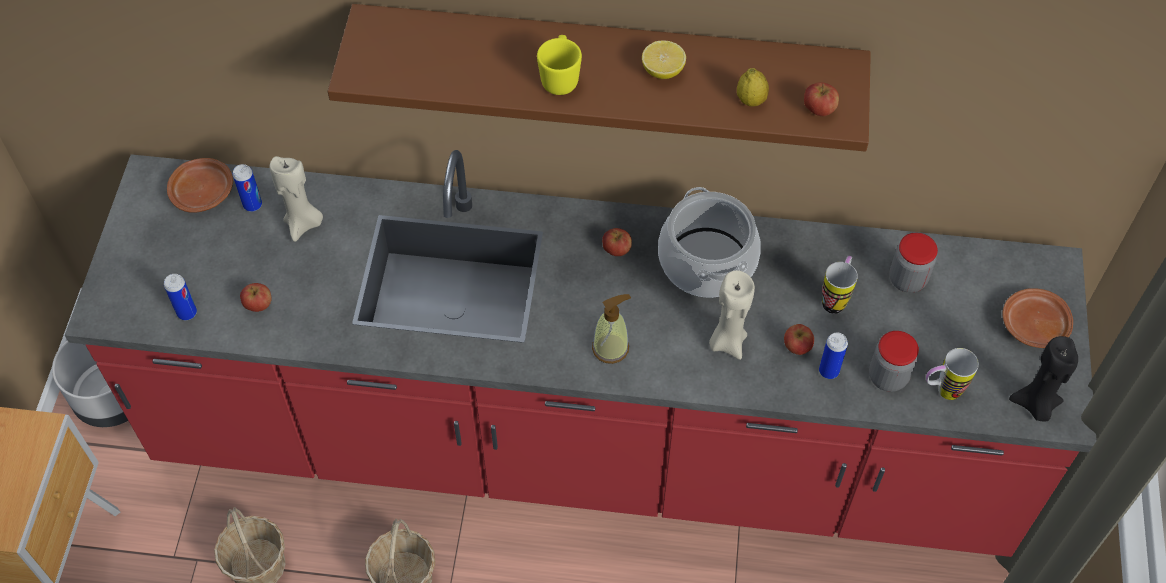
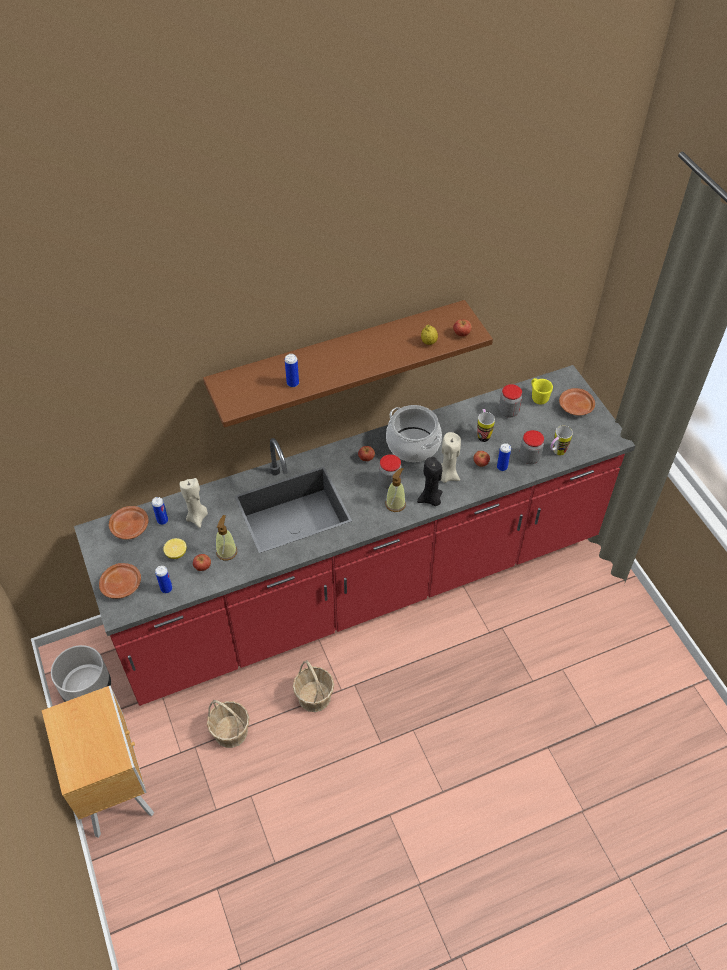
camera: 30 degrees left, 5 degrees down
(133, 275) = (122, 584): none -> brown plate
(308, 298) = (226, 551): none -> soap dispenser
(478, 74) = (292, 383): none -> can
(560, 78) = (333, 368): yellow mug -> yellow mug (538, 397)
(626, 306) = (389, 482): none -> jar
(663, 71) = (379, 346): lemon -> lemon (176, 553)
(1035, 405) = (599, 440): black candle -> black candle (430, 499)

